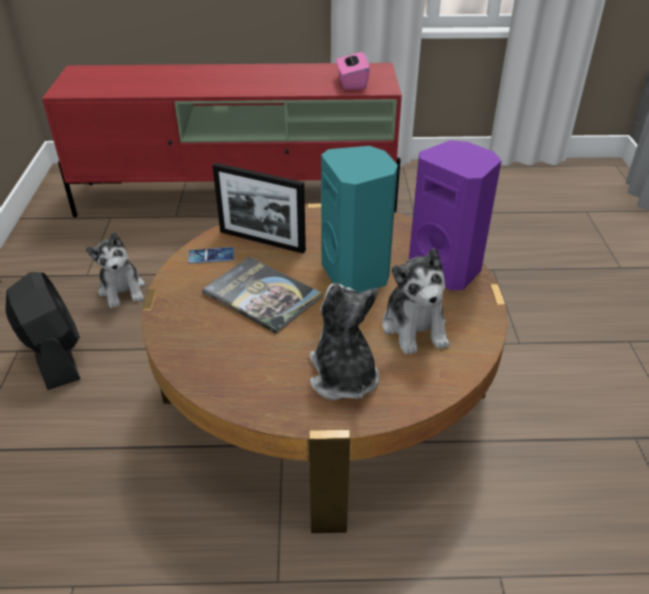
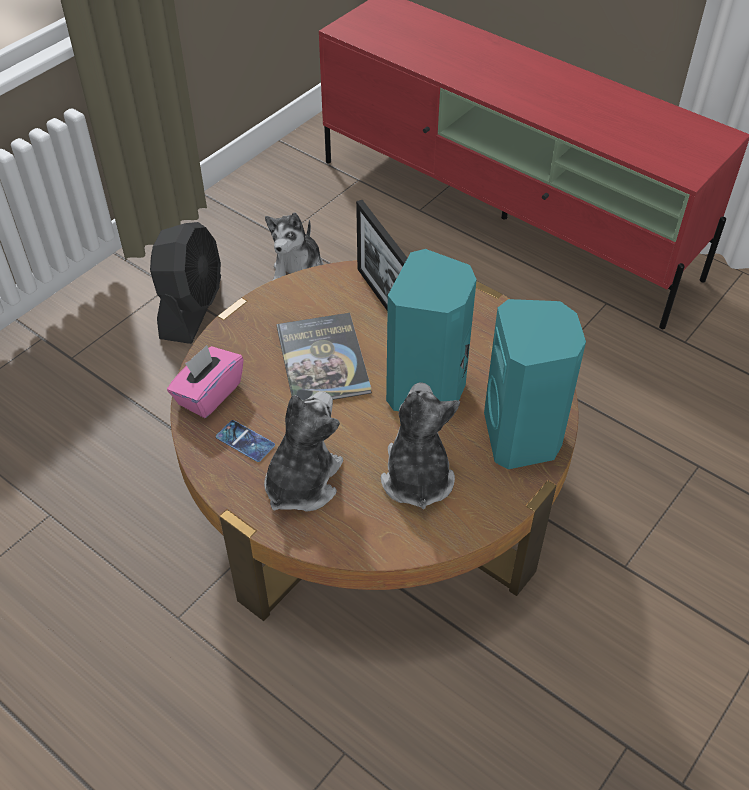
camera: 40 degrees right, 10 degrees up
(211, 256) = (323, 292): phone -> phone (245, 441)
(351, 83) = (656, 147): pink tissue box -> pink tissue box (208, 394)
(415, 327) = (416, 477): plush toy -> plush toy turned 150 degrees clockwise
(446, 269) = (523, 437): purple speaker -> turquoise speaker

